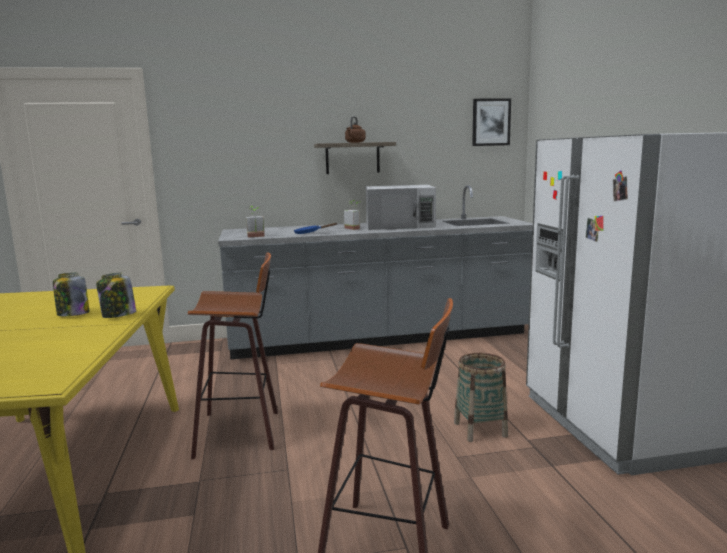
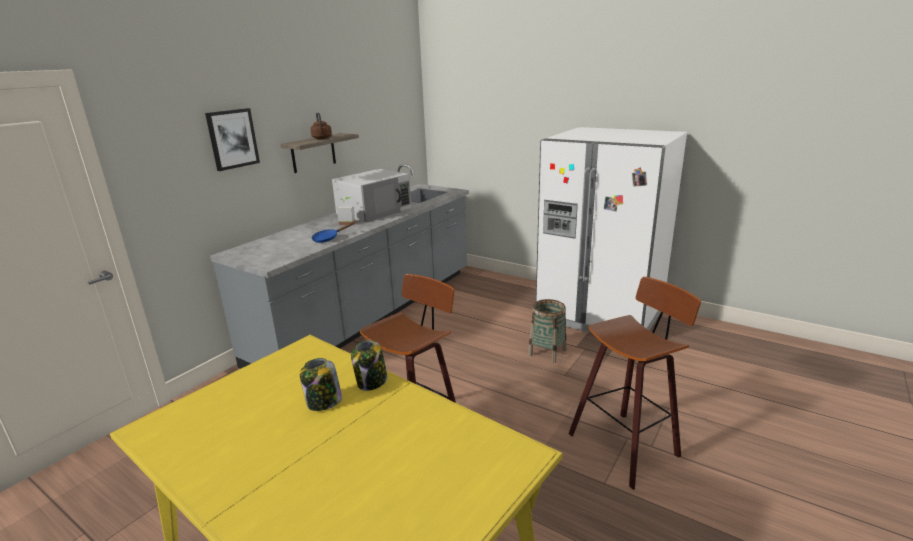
camera: 45 degrees left, 10 degrees up
(256, 236) = (289, 256): potted plant -> none
(491, 122) = (403, 105): picture -> picture (232, 139)

